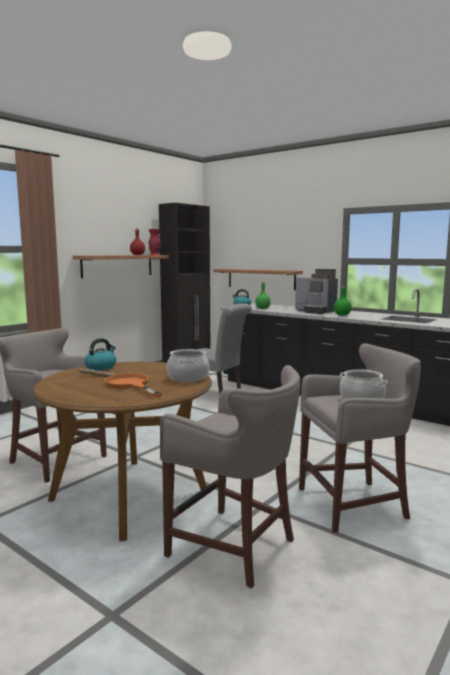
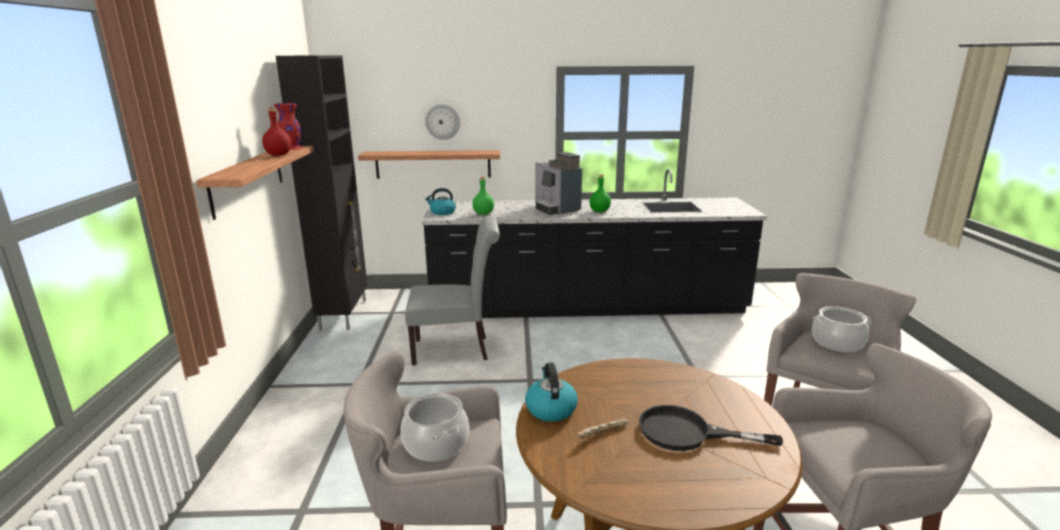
camera: 40 degrees left, 10 degrees up
(130, 385) = (687, 433): orange frying pan -> black frying pan
(188, 378) = (700, 384): cooking pot -> cooking pot (436, 443)
(268, 249) = (442, 122): none -> wall clock
(315, 311) = (556, 208): coffee machine -> coffee machine turned 60 degrees clockwise

